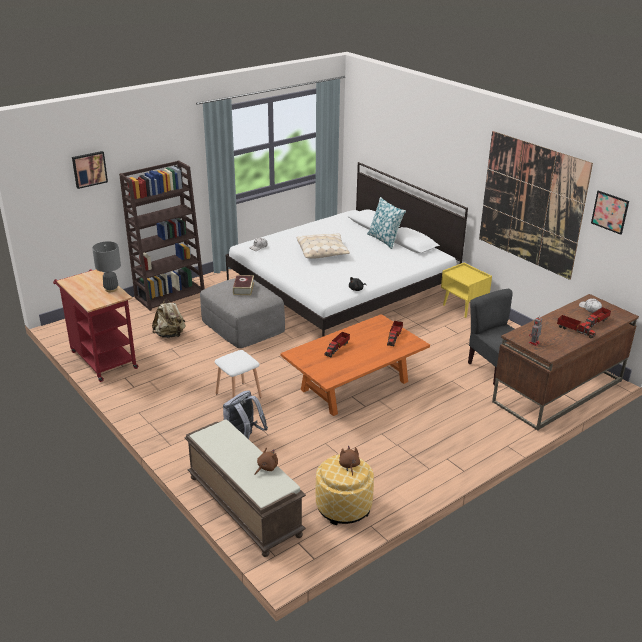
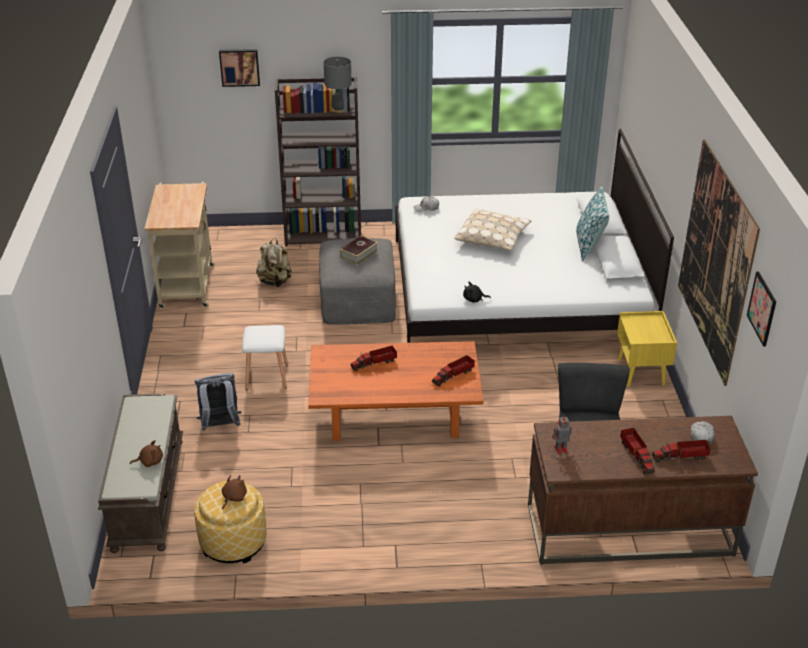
camera: 35 degrees right, 5 degrees up
(101, 358) = (187, 283): red cart -> beige cart
(111, 289) = (190, 211): grey table lamp -> grey table lamp (339, 110)

